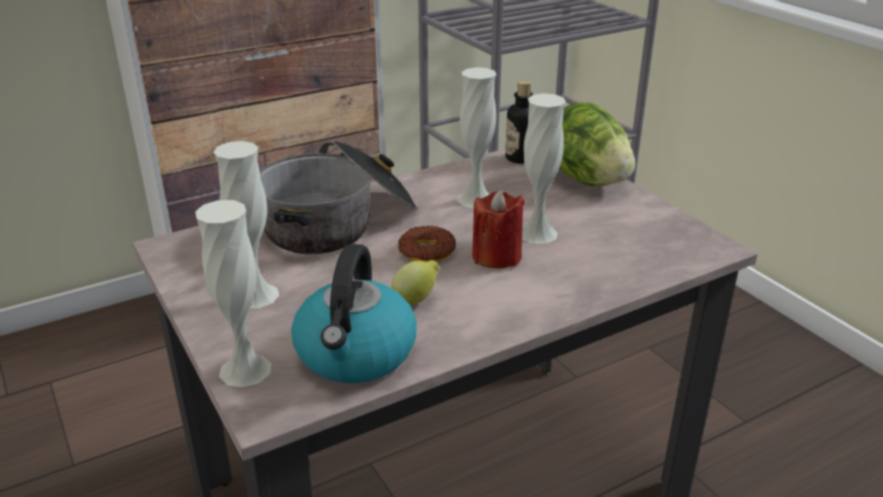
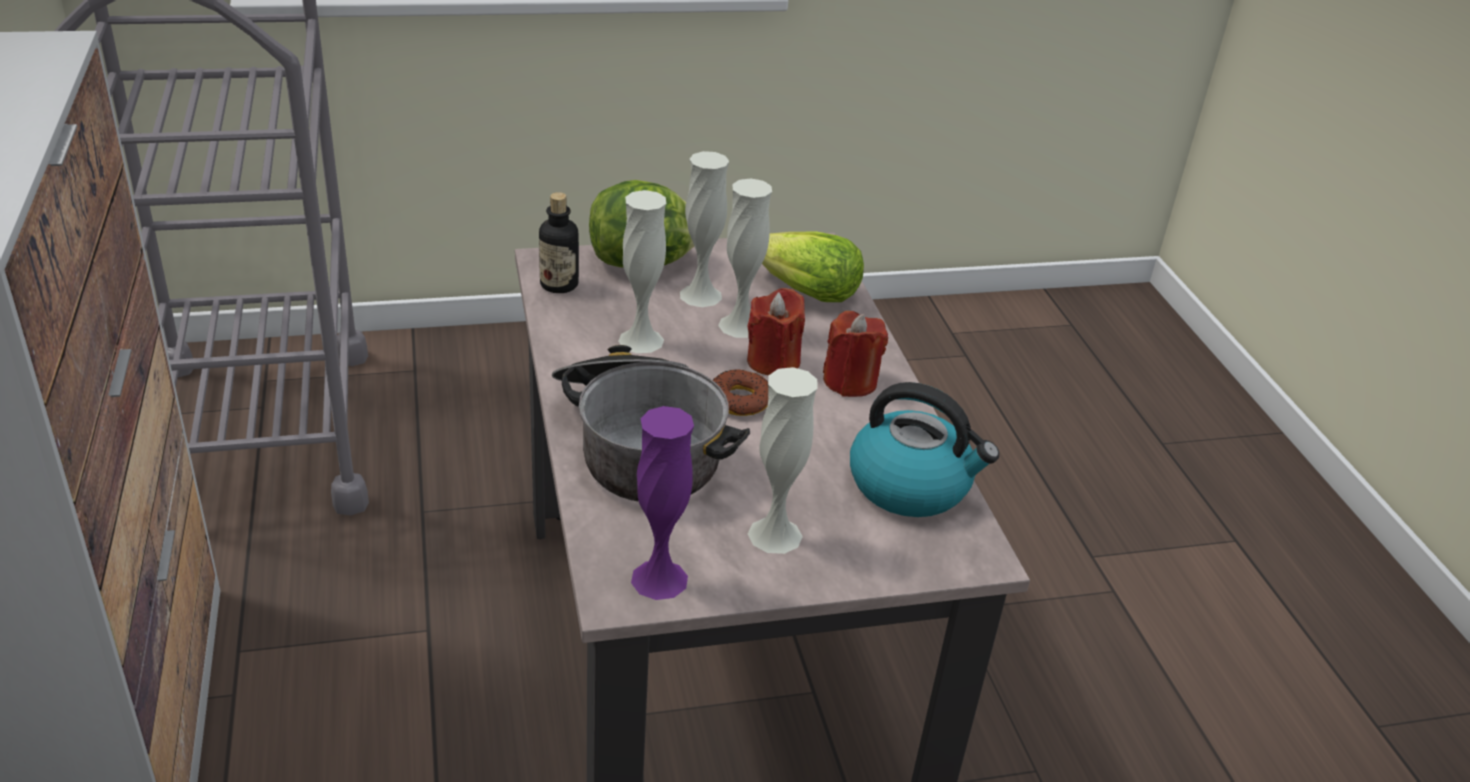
camera: 75 degrees left, 5 degrees up
(189, 258) = (659, 579): none -> purple vase
(245, 370) = (914, 561): white vase -> white vase (700, 295)
(416, 299) = (831, 429): lemon -> none
(498, 298) = (850, 381): none -> red candle
(626, 254) = (805, 292): none -> lettuce

